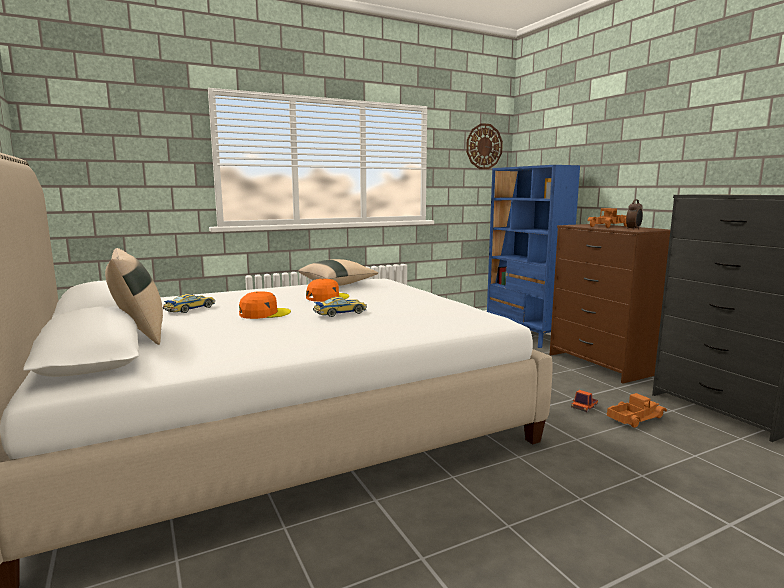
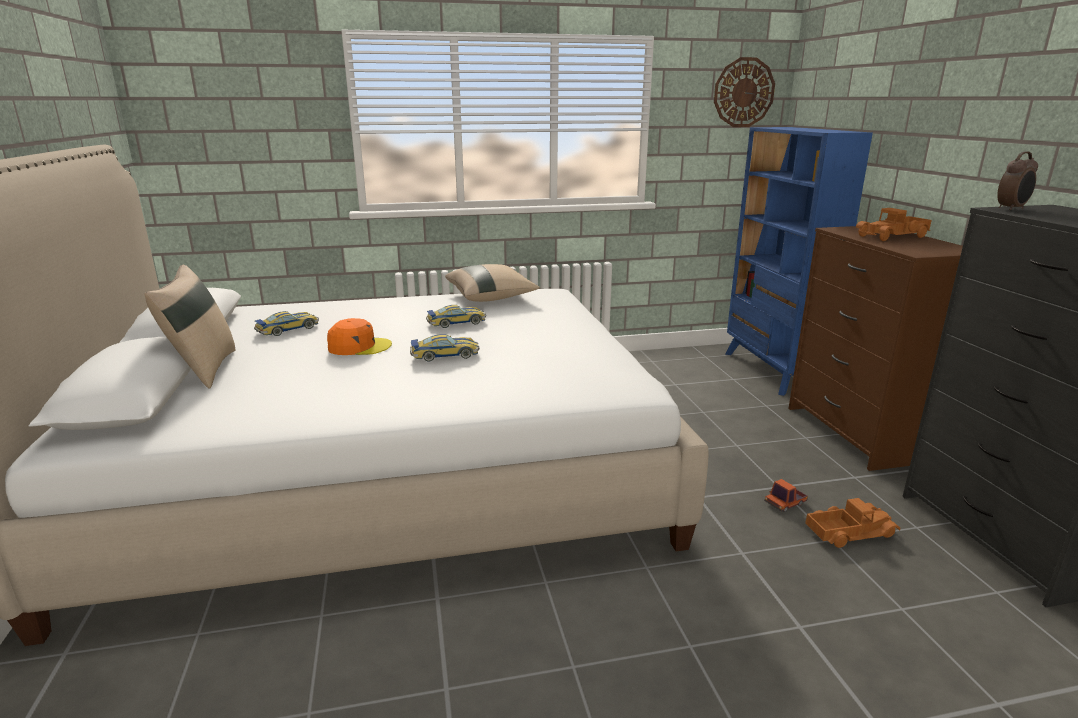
camera: 15 degrees right, 10 degrees up
(327, 297) = (456, 322): orange cap -> toy car
(633, 229) = (918, 249): alarm clock -> alarm clock (1012, 209)

